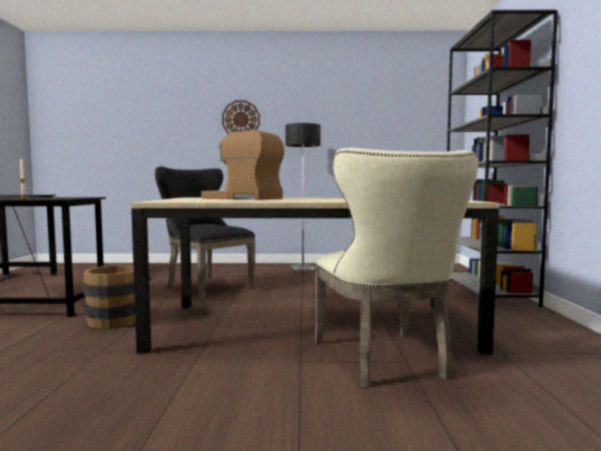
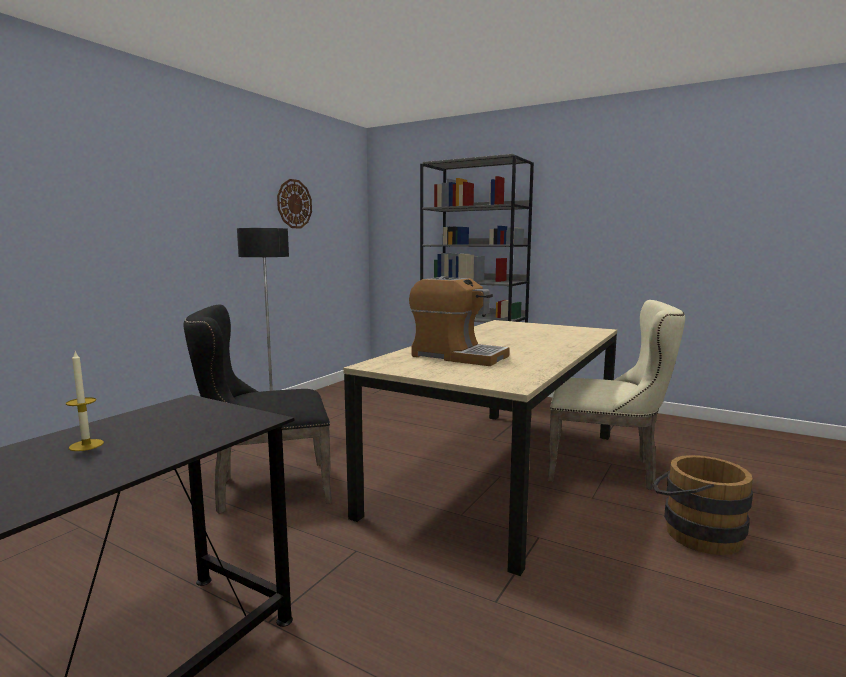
camera: 60 degrees left, 5 degrees up
(117, 319) = (356, 576): brown bucket -> brown bucket (694, 533)
(241, 119) = (145, 210): wall clock -> wall clock (294, 204)
(243, 198) = (458, 356): coffee machine -> coffee machine turned 120 degrees counterclockwise

